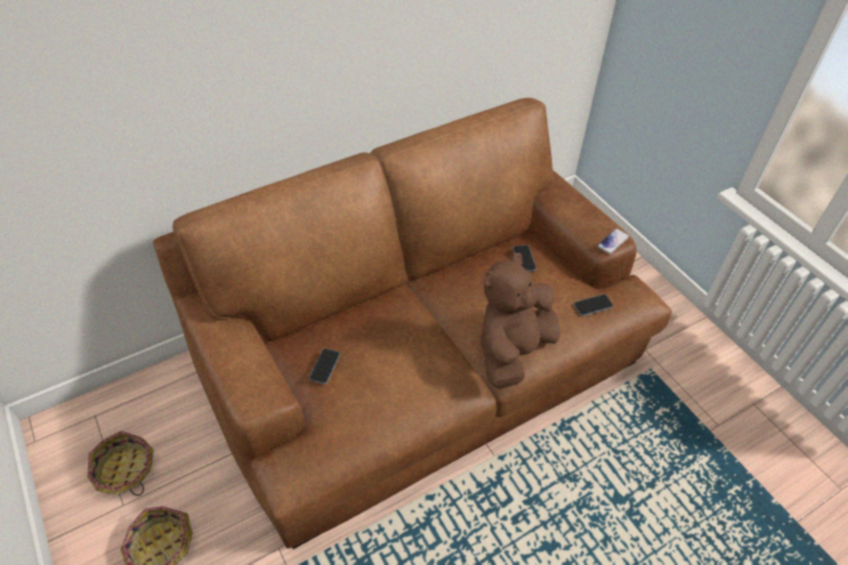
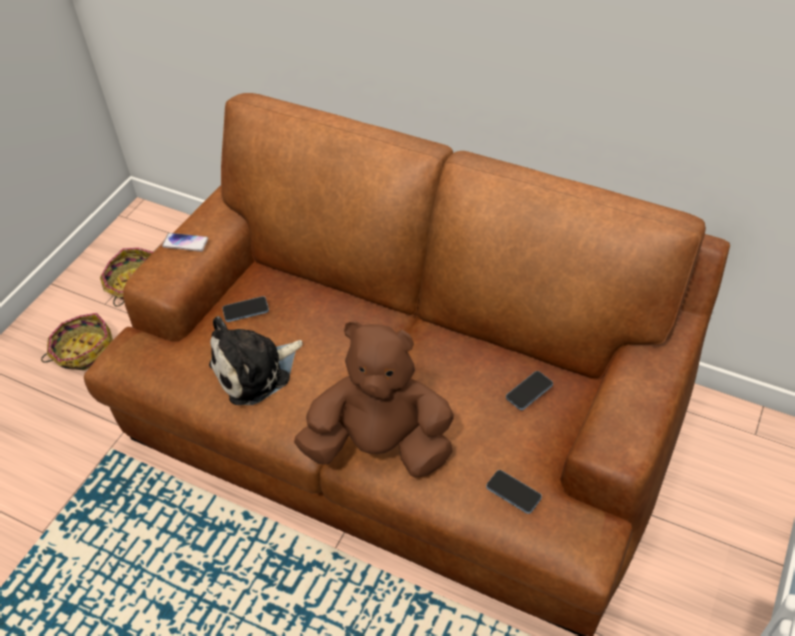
camera: 60 degrees right, 0 degrees up
(391, 388) = (255, 371): none -> plush toy
(613, 242) = (614, 453): phone -> phone (185, 243)

